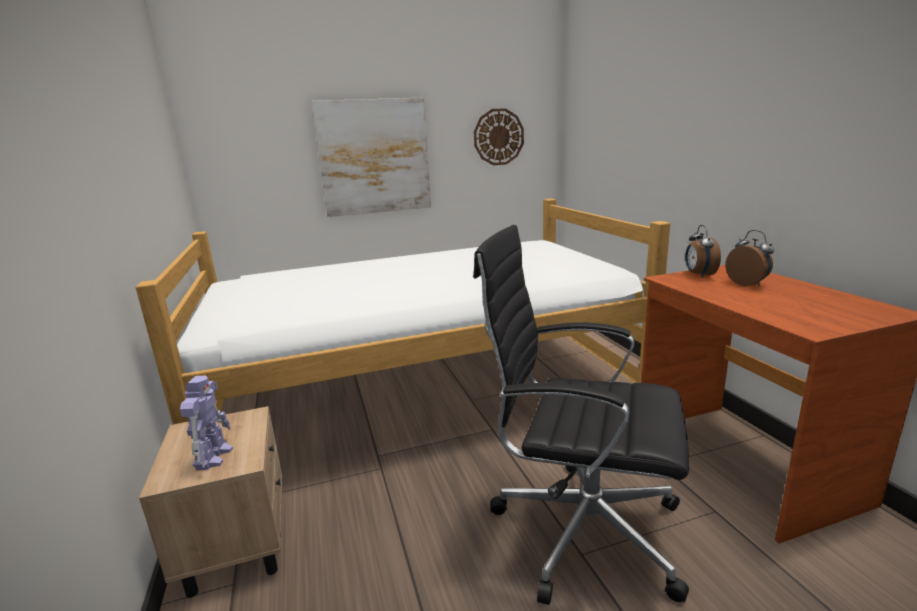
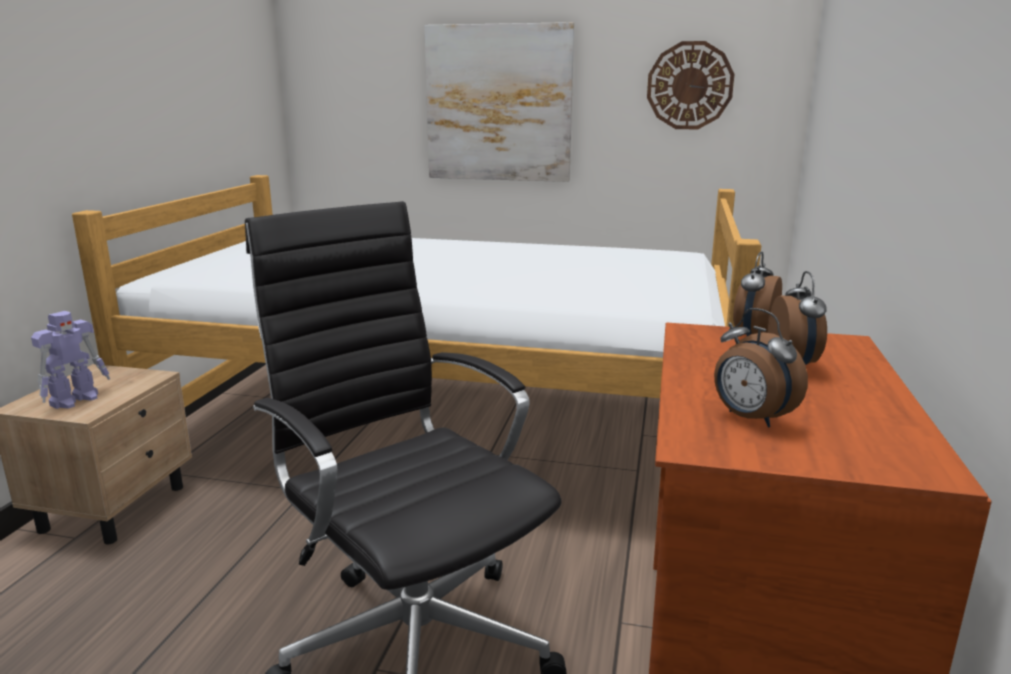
camera: 30 degrees right, 0 degrees up
(796, 311) = (750, 418): none -> alarm clock

